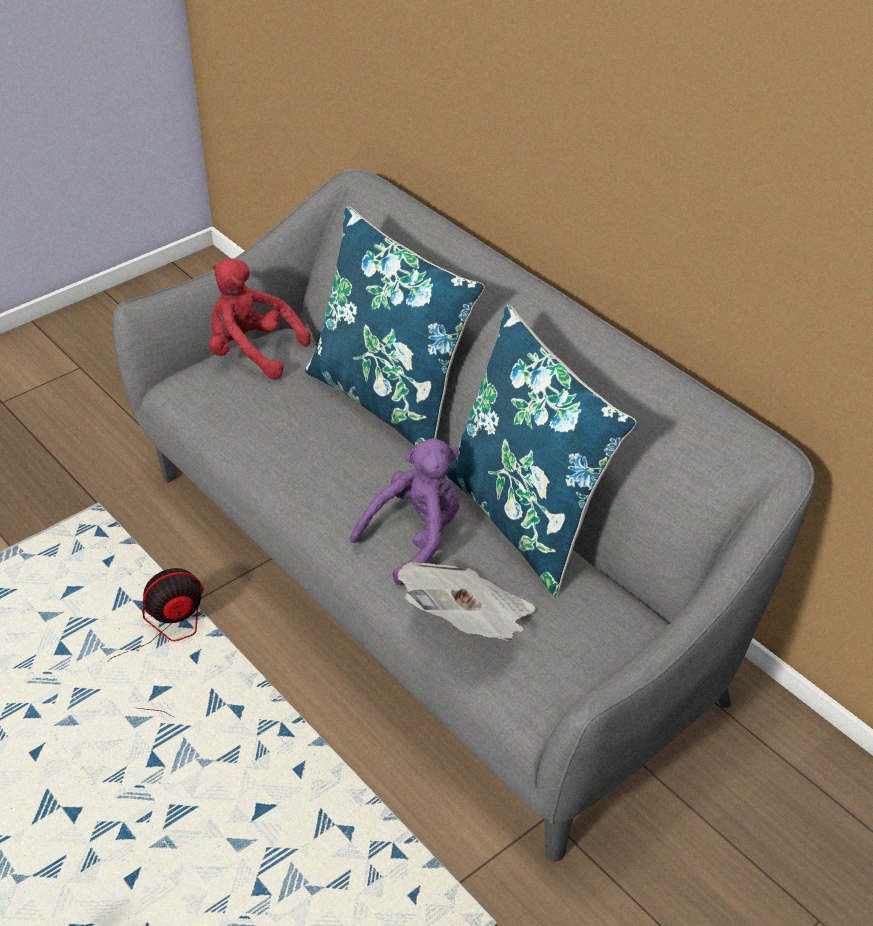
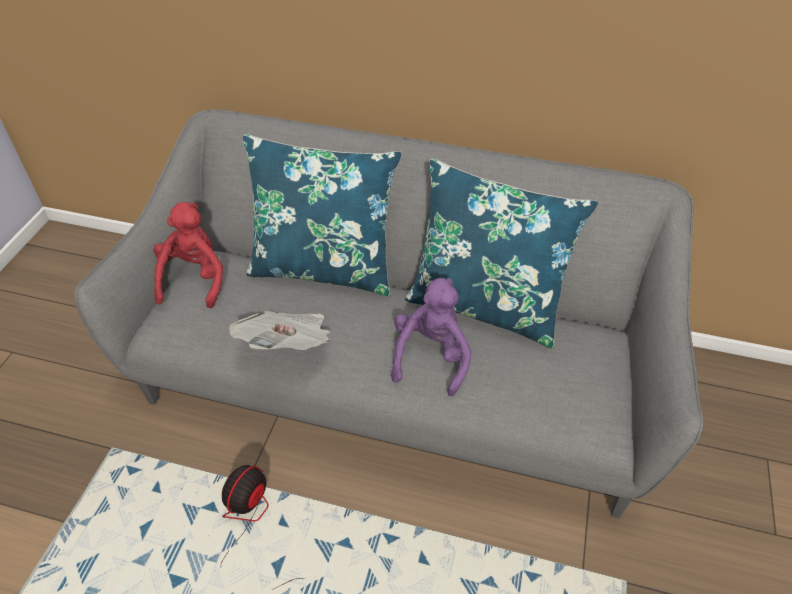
camera: 35 degrees left, 5 degrees up
(252, 352) = (194, 279): red plush toy -> red plush toy turned 105 degrees clockwise
(469, 624) = (523, 397): newspaper -> newspaper (288, 345)

